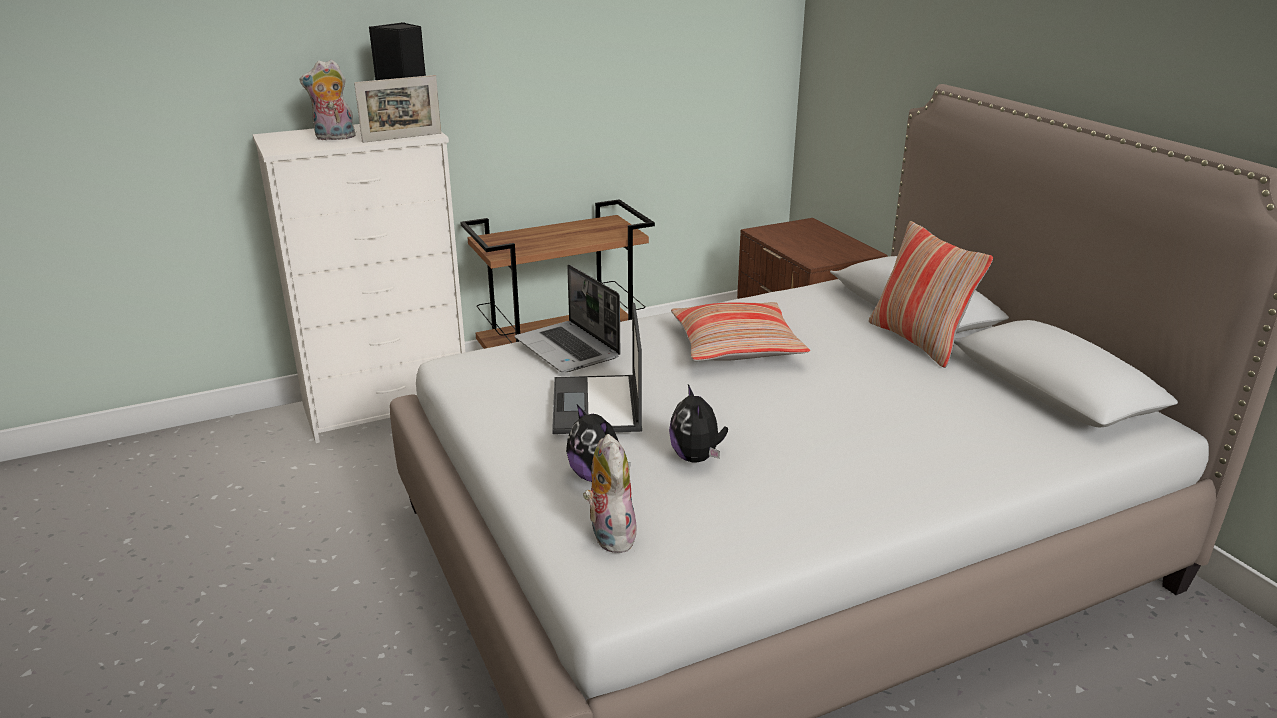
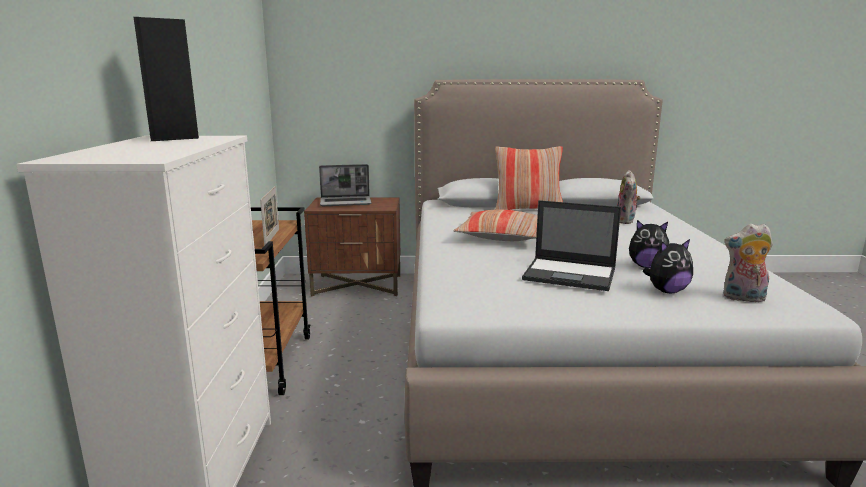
camera: 65 degrees left, 10 degrees down
(334, 138) = (151, 149): plush toy -> plush toy (626, 221)
(402, 137) = (215, 140): picture frame -> picture frame (272, 237)
(569, 349) = (469, 269): laptop -> laptop (346, 202)

